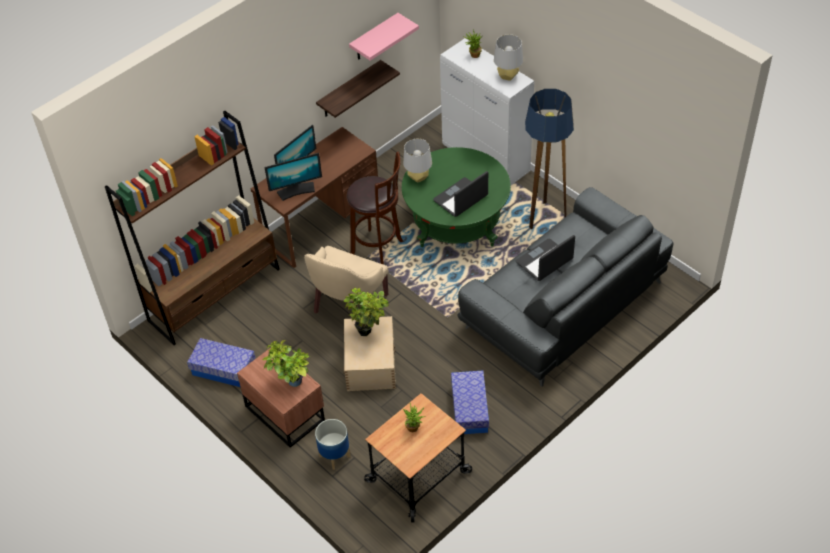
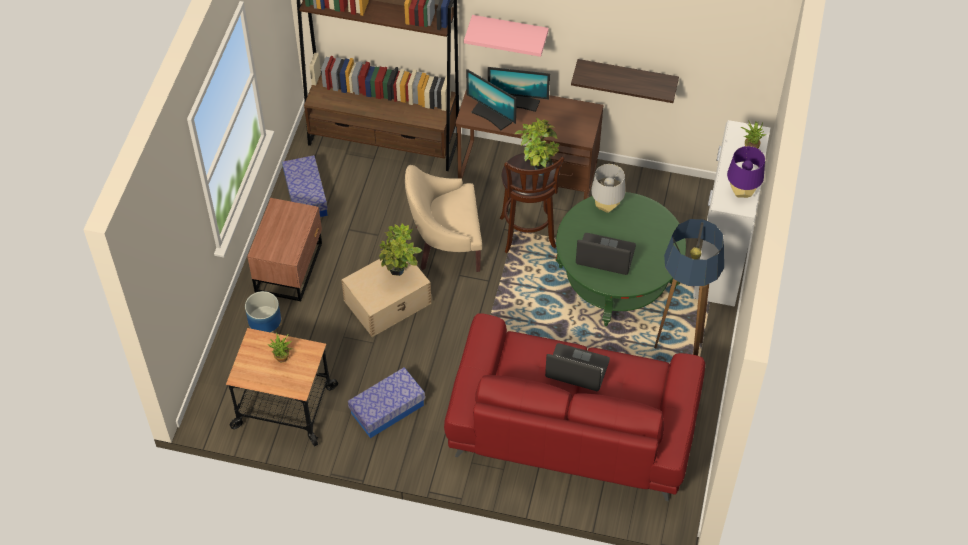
camera: 55 degrees right, 5 degrees up
(291, 383) = (284, 243): potted plant -> potted plant (538, 168)
(374, 38) = (675, 49): pink shelf -> pink shelf (510, 31)
(508, 76) = (742, 192): grey table lamp -> purple table lamp
(563, 305) = (572, 425): grey sofa -> red sofa

